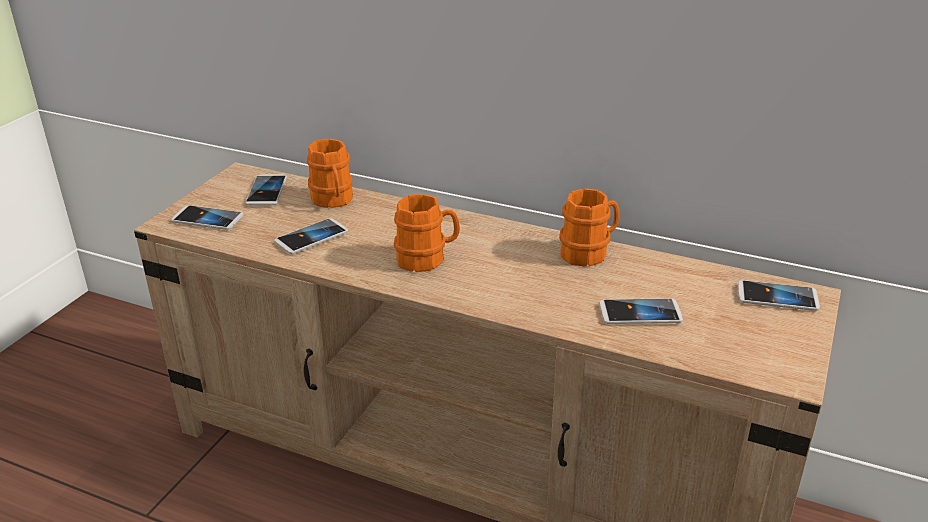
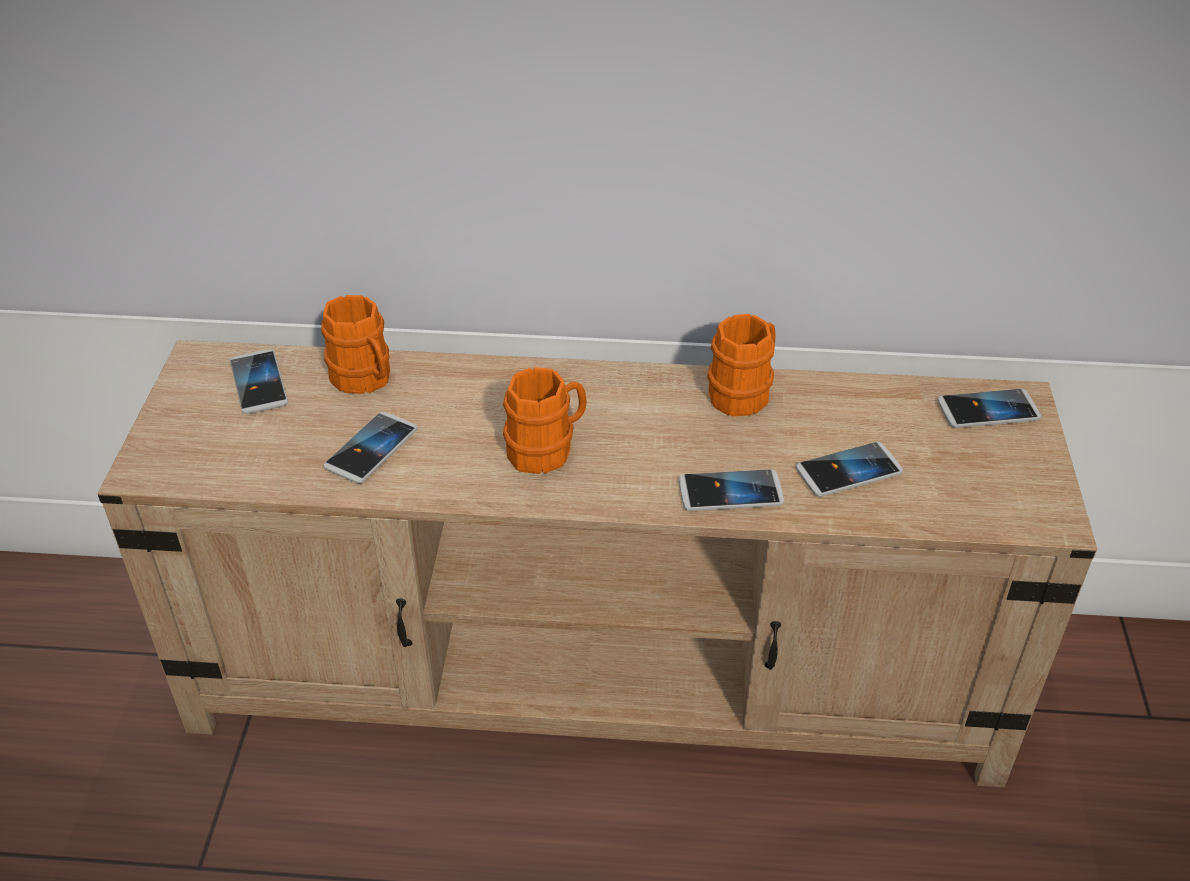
camera: 20 degrees left, 10 degrees up
(207, 219) = (201, 451): phone -> phone (730, 492)

